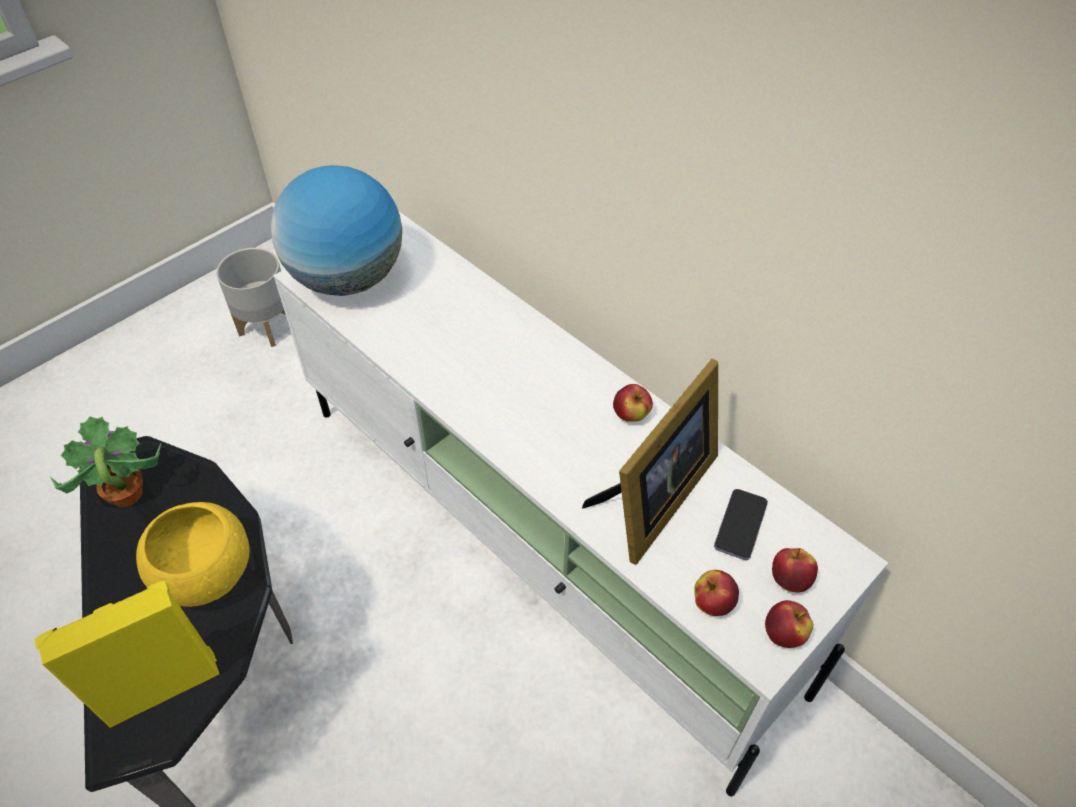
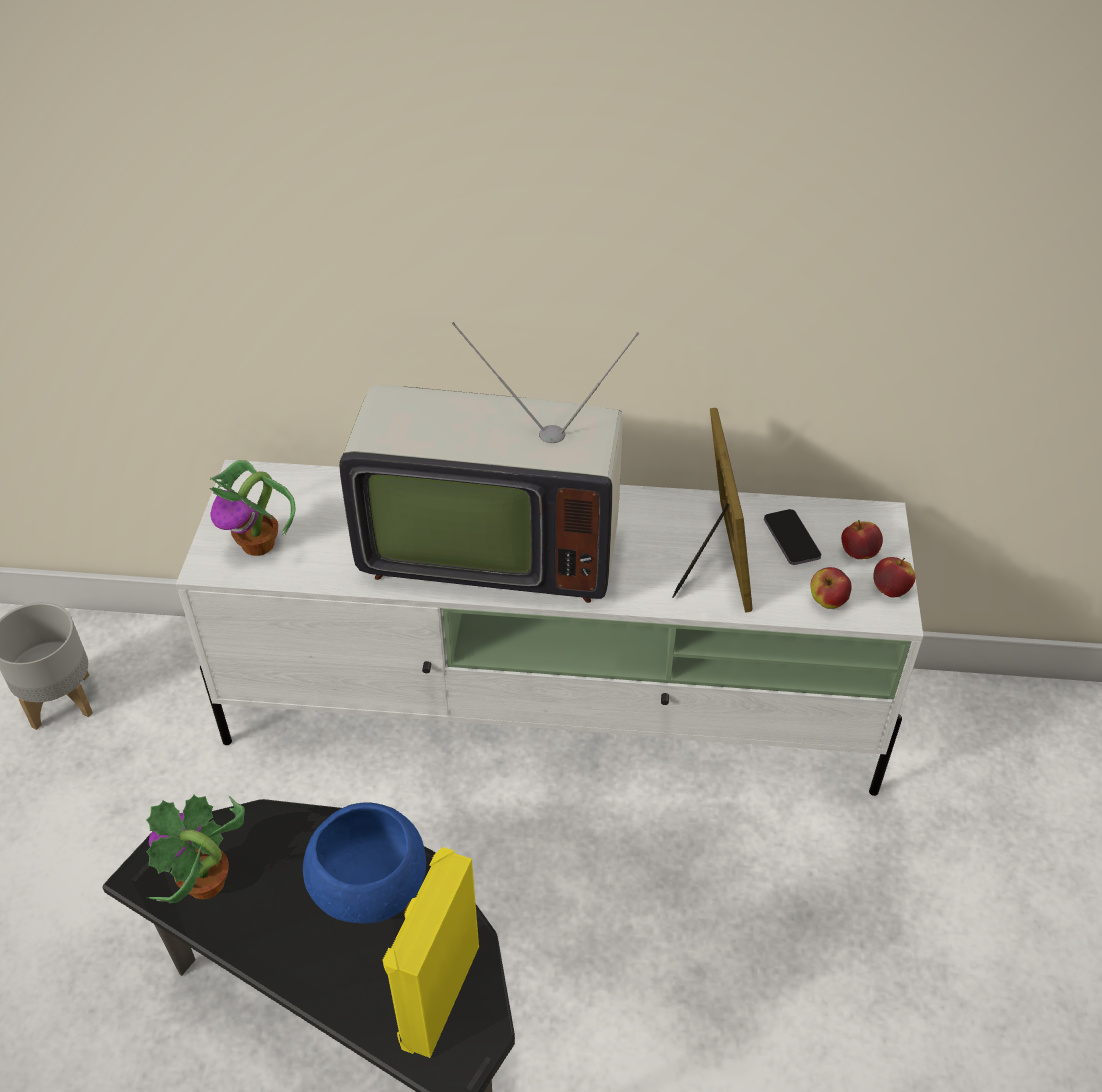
camera: 40 degrees left, 5 degrees down
(205, 574) = (370, 887): yellow bowl -> blue bowl
(348, 279) = (259, 544): globe -> potted plant
(490, 375) = (487, 547): none -> television
(631, 415) = (633, 510): apple -> none

